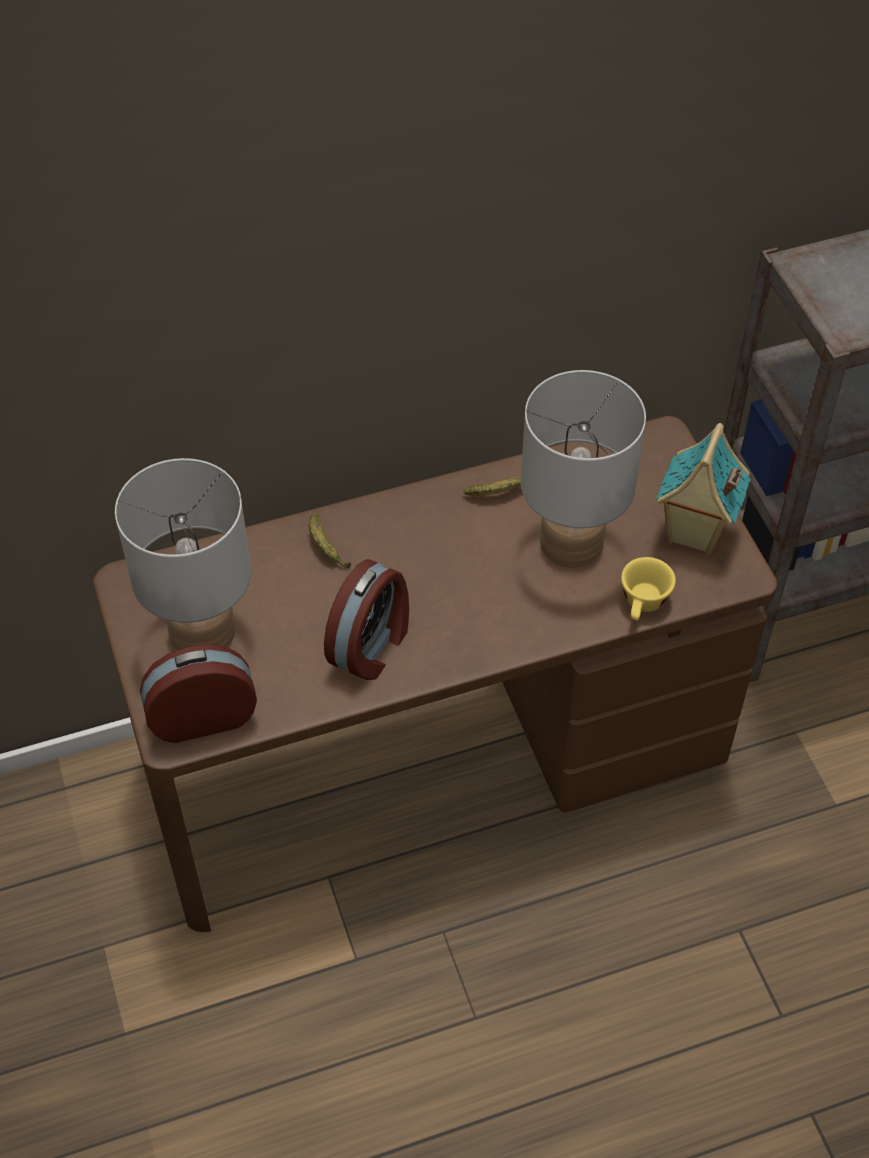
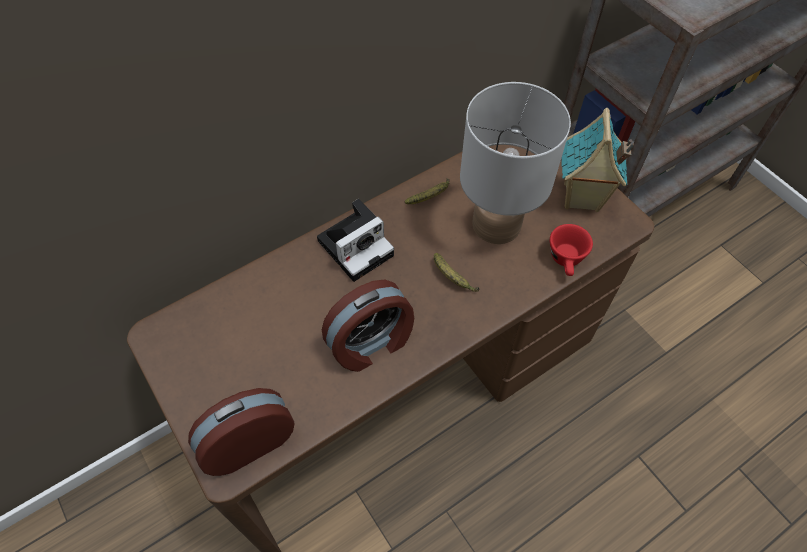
camera: 15 degrees left, 5 degrees up
(203, 632) = (231, 364): grey table lamp -> none
(325, 547) = (311, 269): banana -> banana (452, 278)
(371, 646) = (372, 343): alarm clock -> alarm clock turned 45 degrees clockwise
(389, 532) = (357, 245): none -> camera
(643, 605) = (566, 261): yellow cup -> red cup

